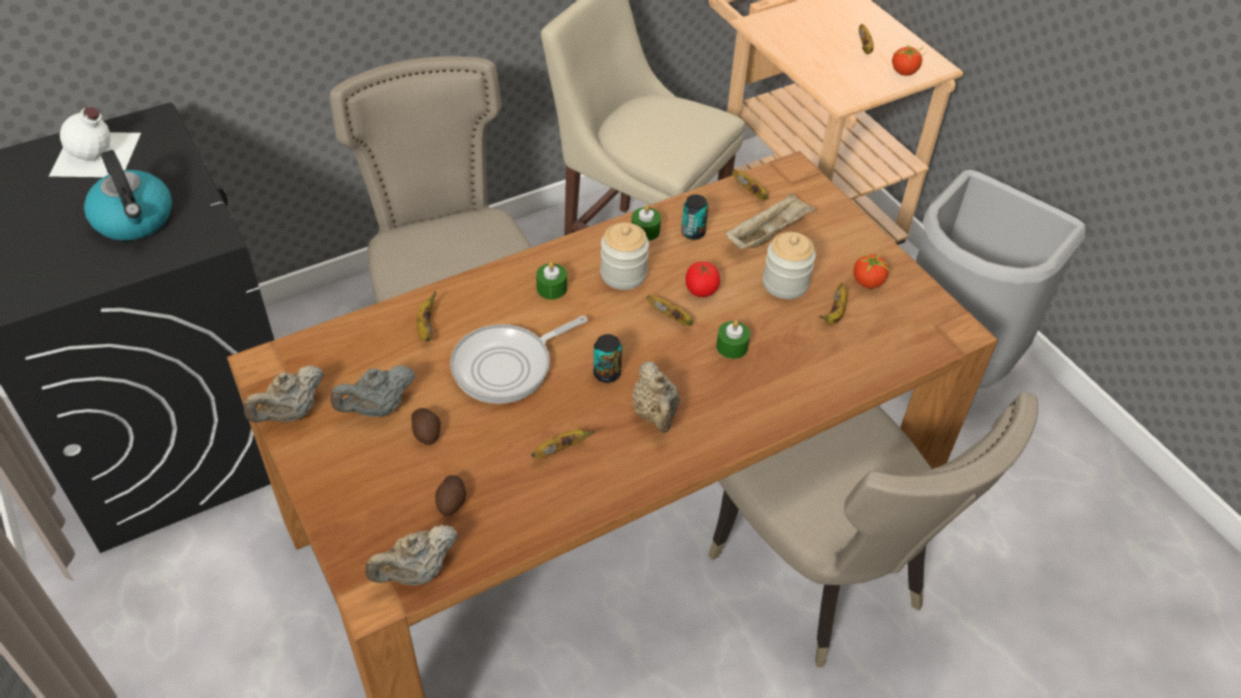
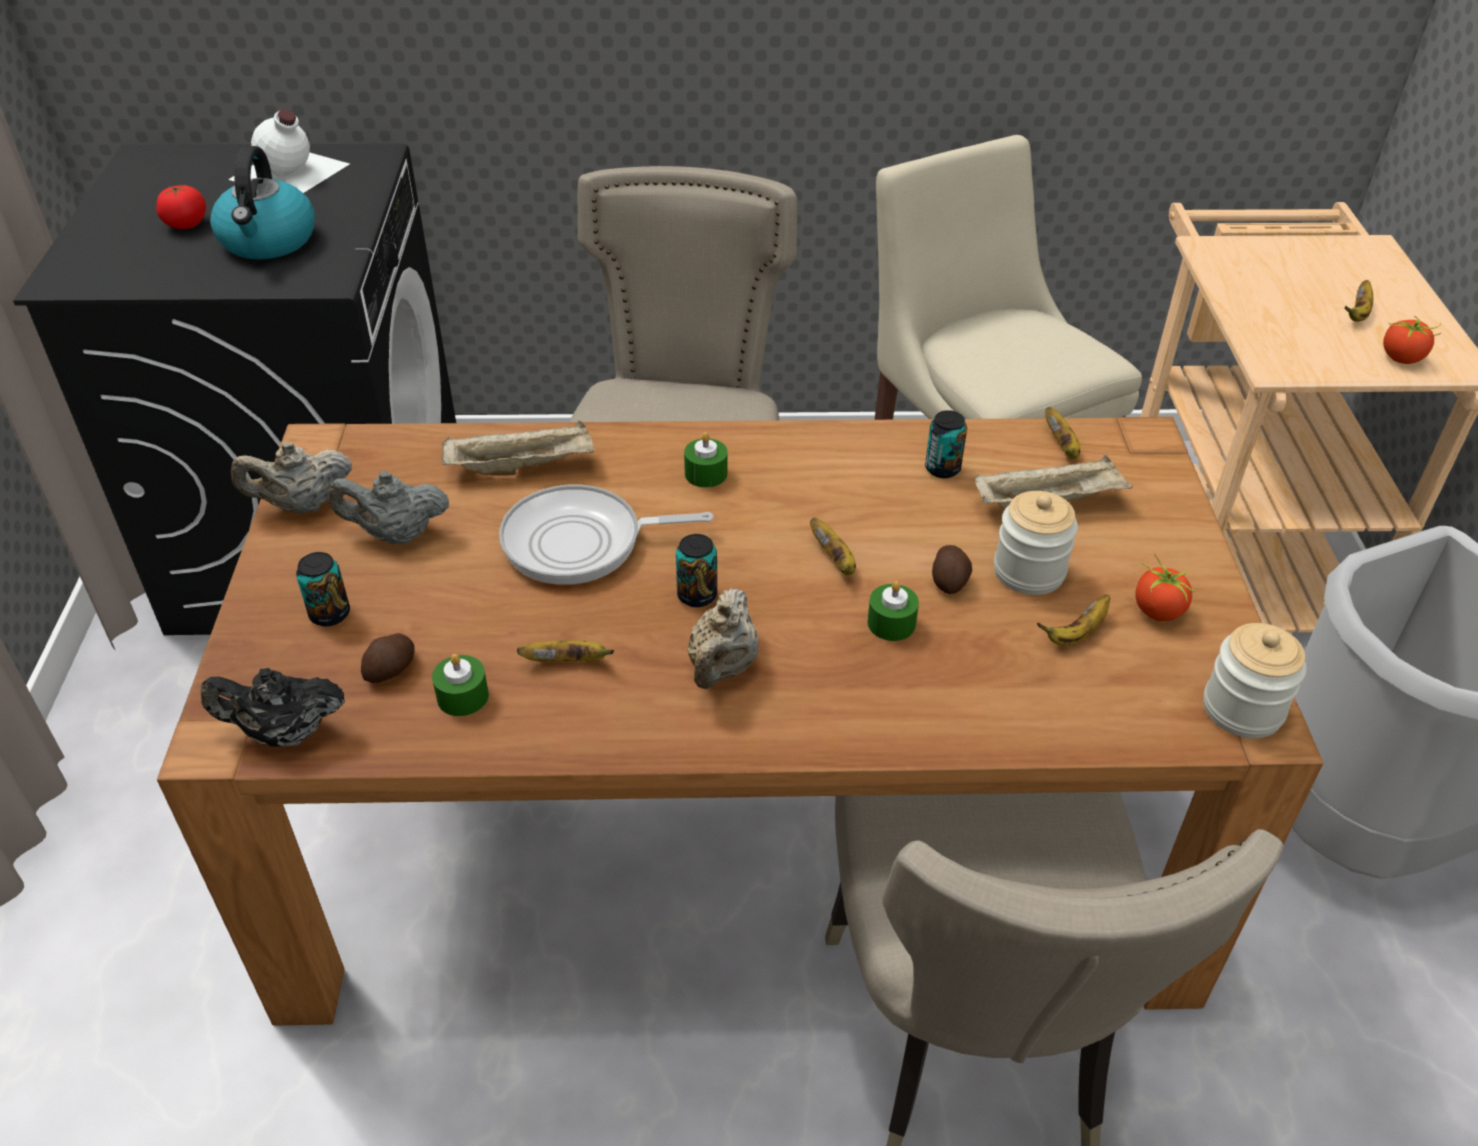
camera: 30 degrees right, 5 degrees down
(378, 482) = (330, 614): none -> can
(416, 572) = (284, 733): beige teapot -> black teapot
(426, 327) = (523, 466): banana -> beige tray
(426, 432) = (428, 581): potato -> potato (949, 580)
(623, 274) = (810, 487): jar -> jar (1242, 709)
(645, 231) = (878, 447): green candle -> green candle (462, 696)
(701, 289) = (901, 539): tomato -> tomato (186, 224)

